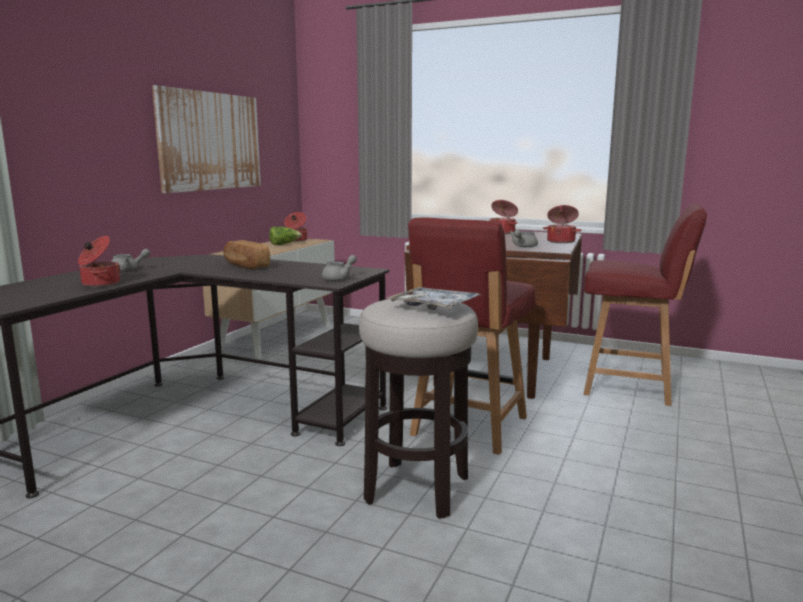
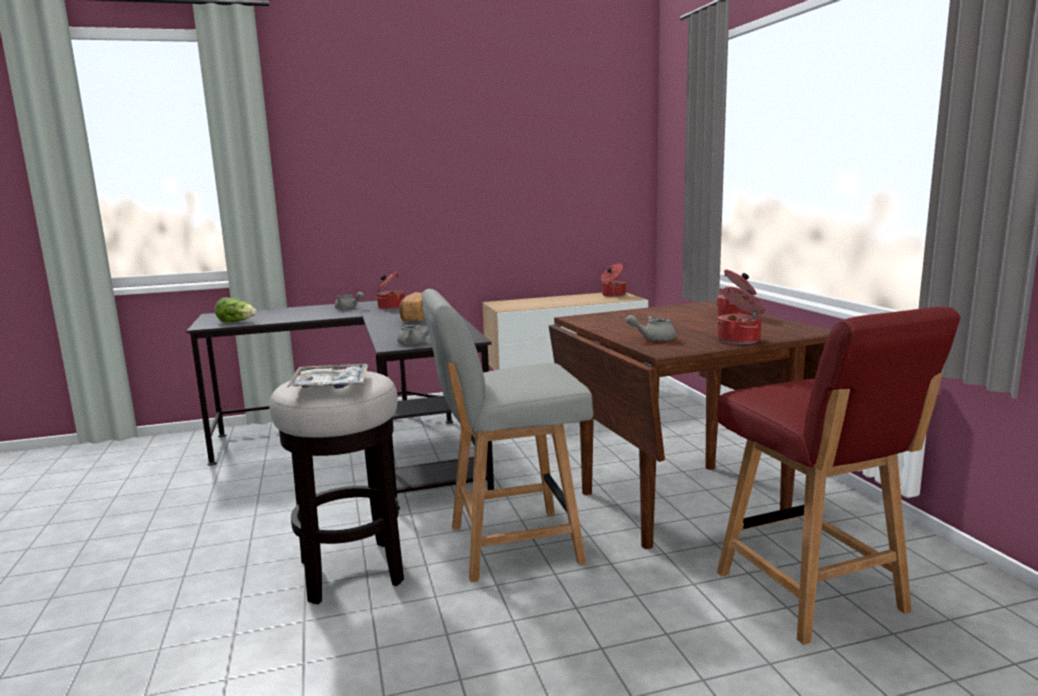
camera: 50 degrees right, 0 degrees up
(99, 284) = (293, 317): cooking pot -> cooking pot (390, 307)
(210, 141) = (509, 189): picture -> none
(284, 244) = (584, 299): lettuce -> lettuce (237, 322)
(468, 427) = (511, 544): red chair -> grey chair

